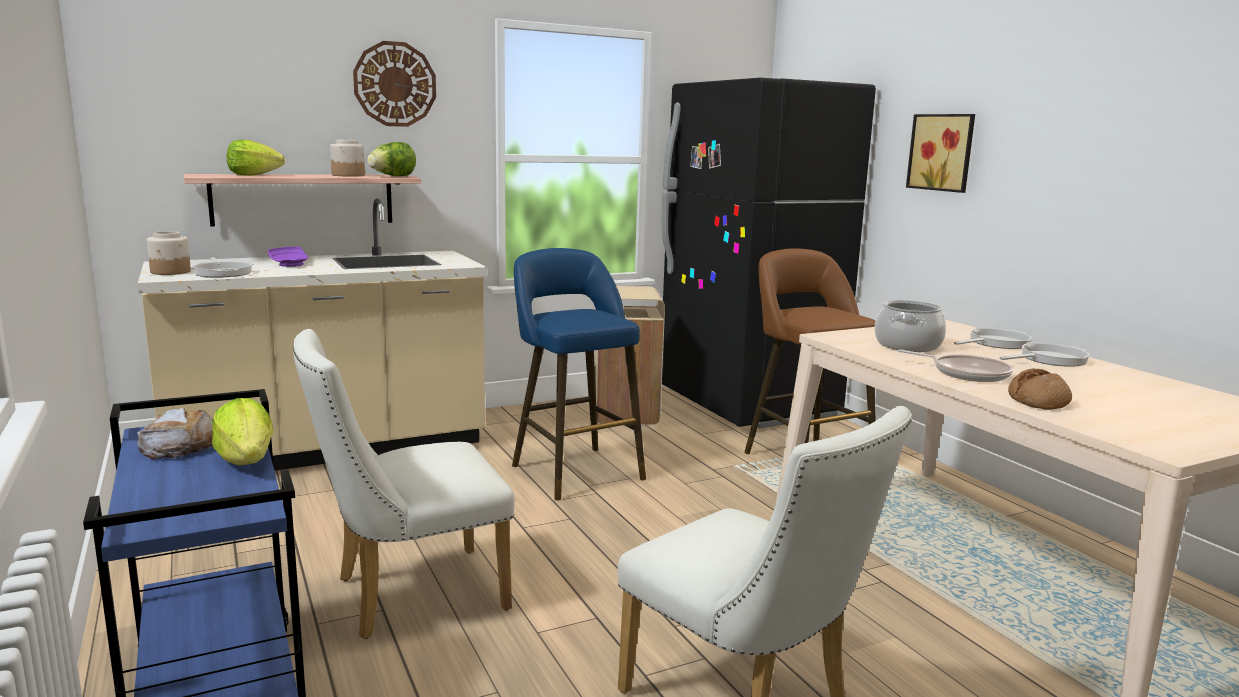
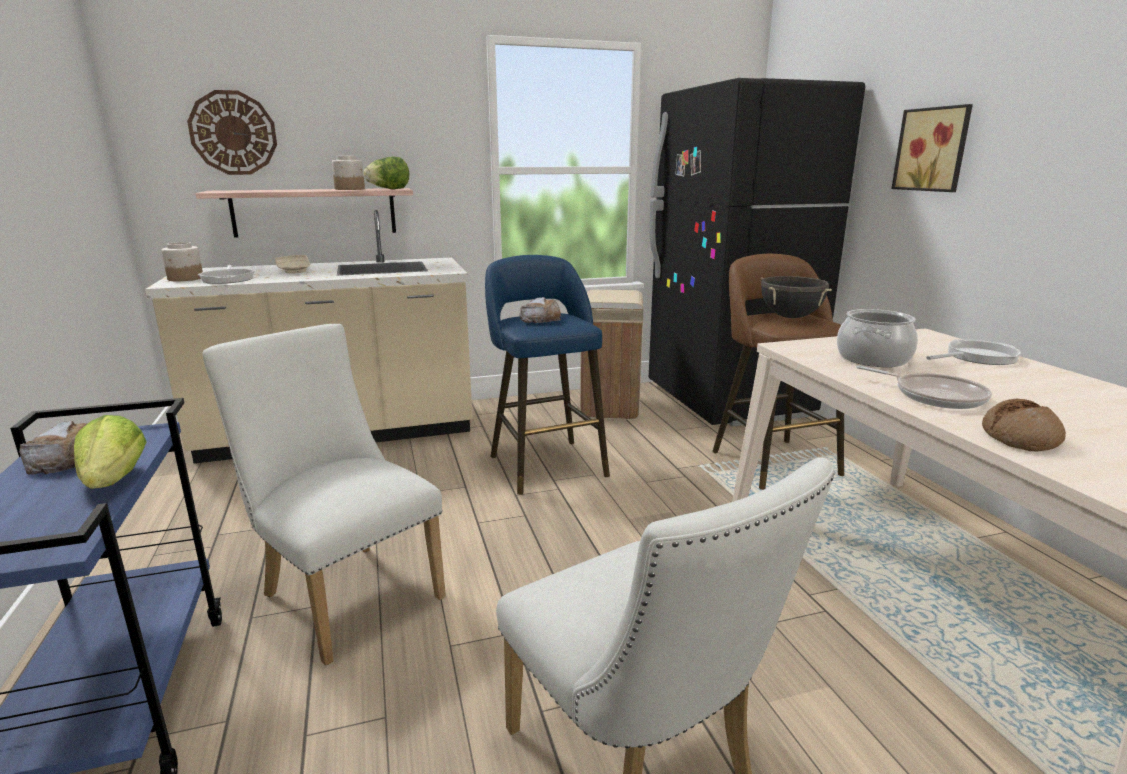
camera: 10 degrees right, 5 degrees up
(253, 175) = (264, 190): lettuce -> none
(290, 264) = (295, 271): purple plate -> beige plate
(395, 84) = (393, 102): wall clock -> wall clock (233, 133)
(408, 596) = (345, 592): white chair -> white chair turned 60 degrees clockwise
(574, 314) = (540, 319): none -> bread
(820, 311) = (790, 317): none -> black cooking pot
(1049, 359) = (1040, 379): frying pan -> none

